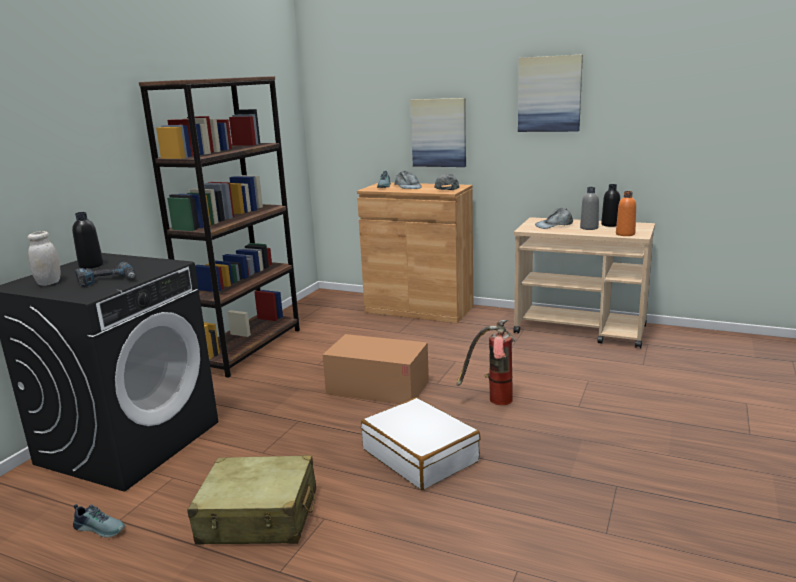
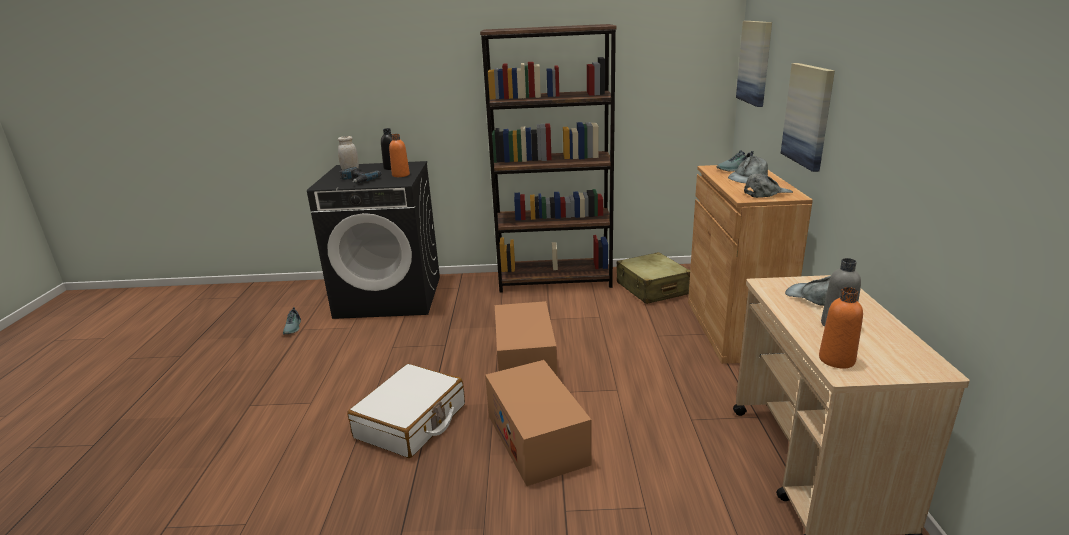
camera: 65 degrees right, 5 degrees up
(138, 263) = (401, 175): none -> orange bottle
(259, 516) = (310, 375): beige suitcase -> beige suitcase (652, 289)
(492, 402) = (537, 439): fire extinguisher -> cardboard box
(549, 94) = (909, 84): picture -> picture (755, 62)
(610, 225) = (886, 339): black bottle -> none

